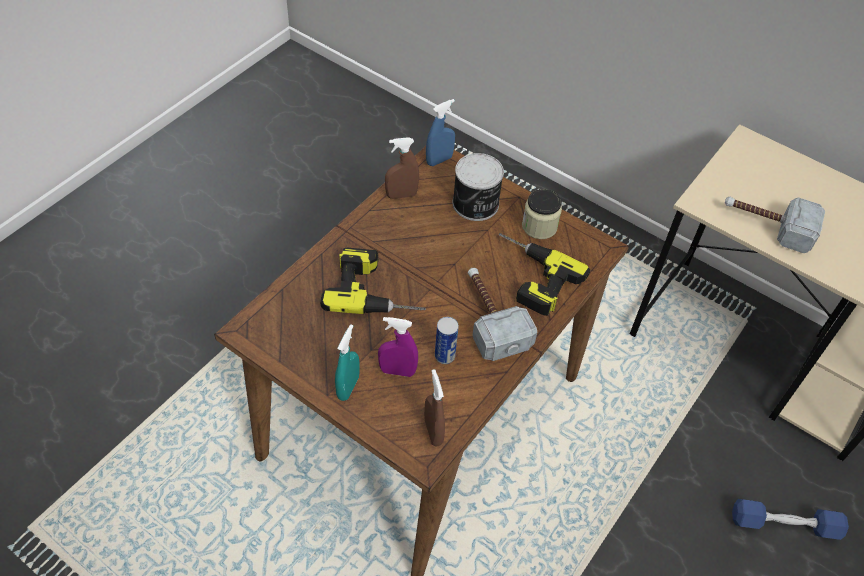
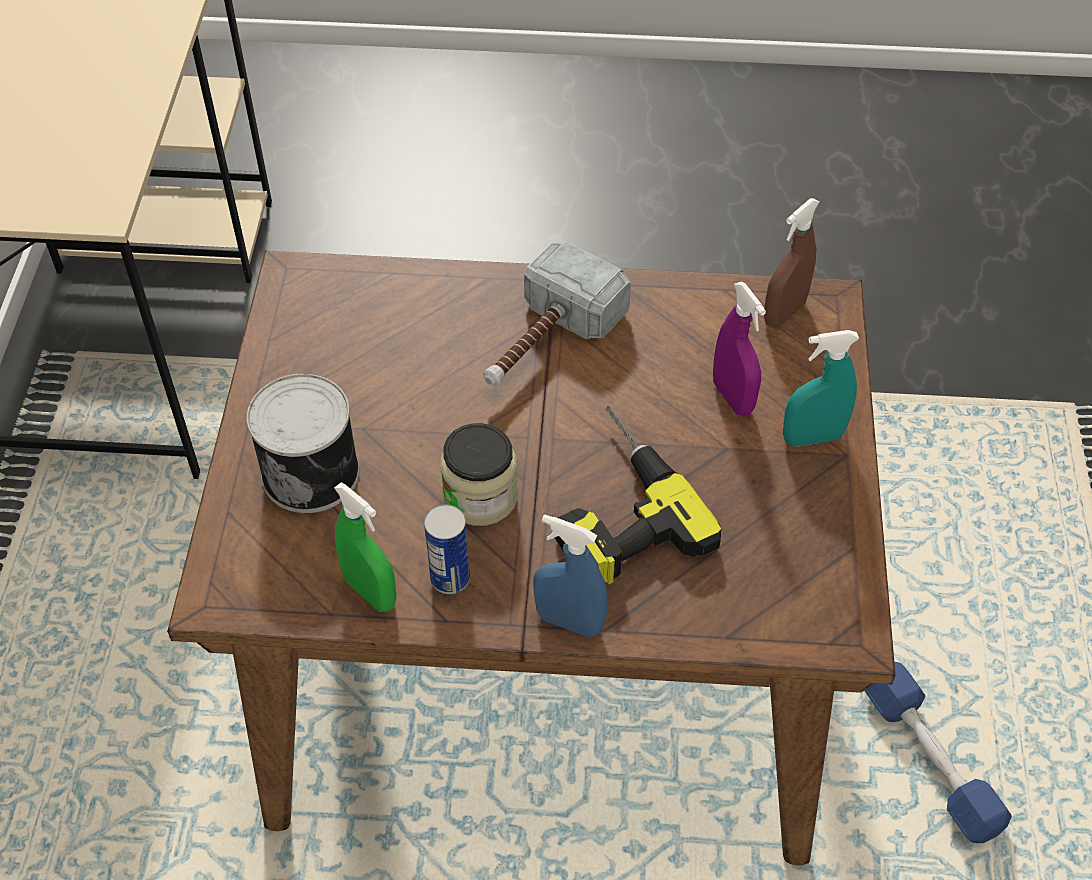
camera: 120 degrees left, 0 degrees up
(401, 195) = (370, 592): brown spray bottle -> green spray bottle
(439, 160) = (230, 584): blue spray bottle -> blue spray bottle (569, 622)
(444, 356) = (658, 359): can -> can (450, 579)
(529, 277) = (425, 333): power drill -> none
(539, 226) = (303, 366): jar -> jar (480, 497)
(767, 225) = (103, 127): hammer -> none
(784, 524) = (408, 227): blue dumbbell -> blue dumbbell (930, 761)

